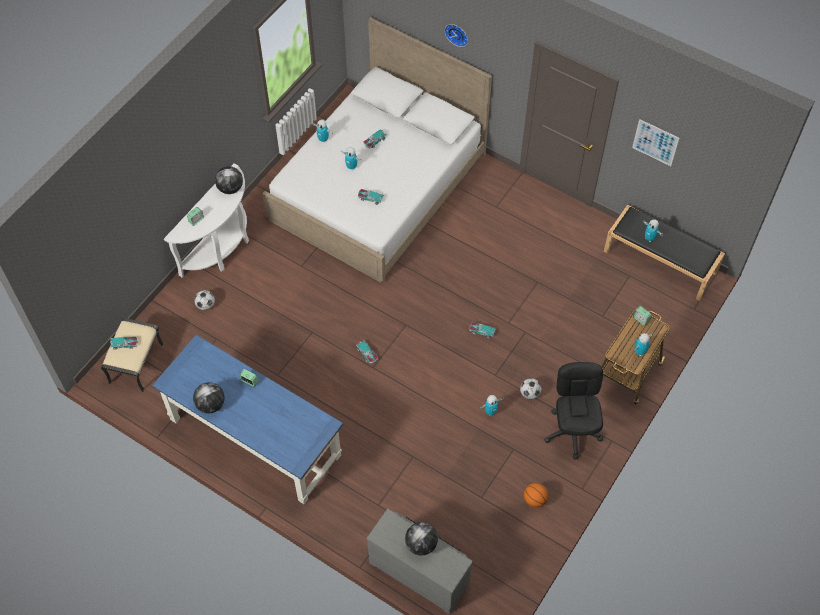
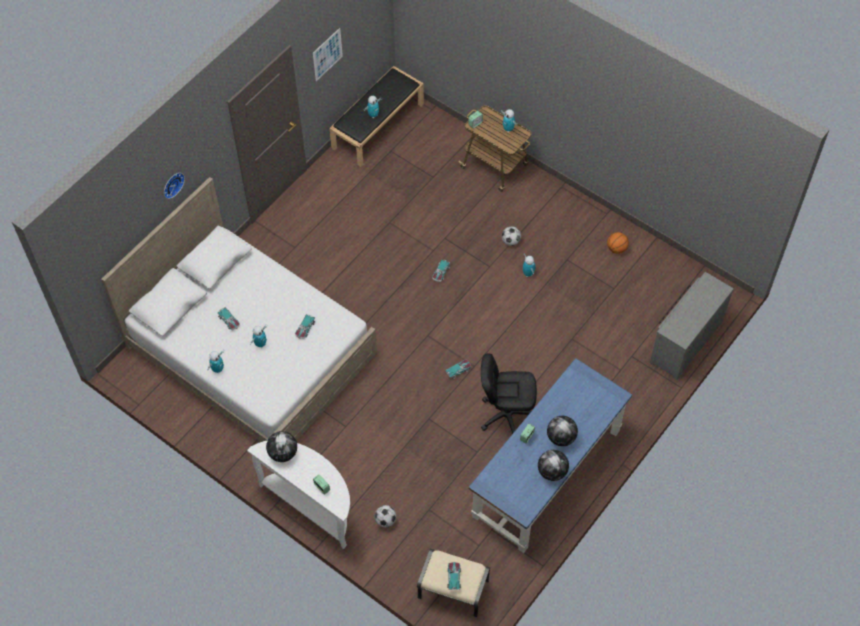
camera: 85 degrees left, 0 degrees up
(421, 544) = (691, 308): globe -> globe (561, 438)
(572, 432) = (551, 214): black office chair -> black office chair (506, 415)

